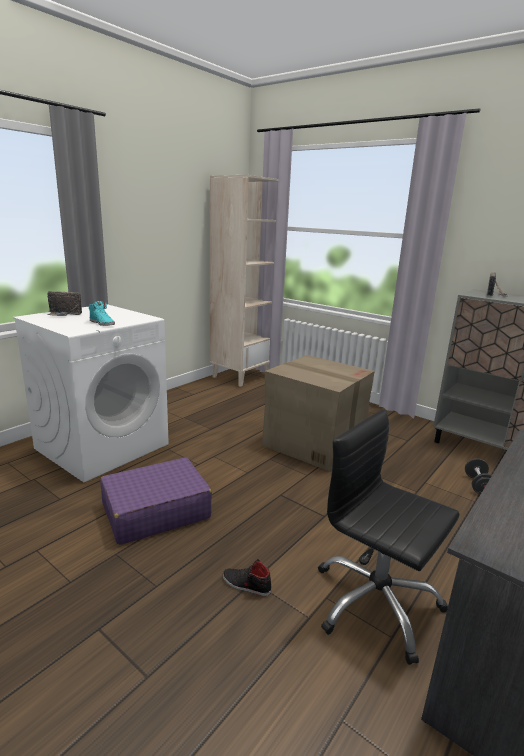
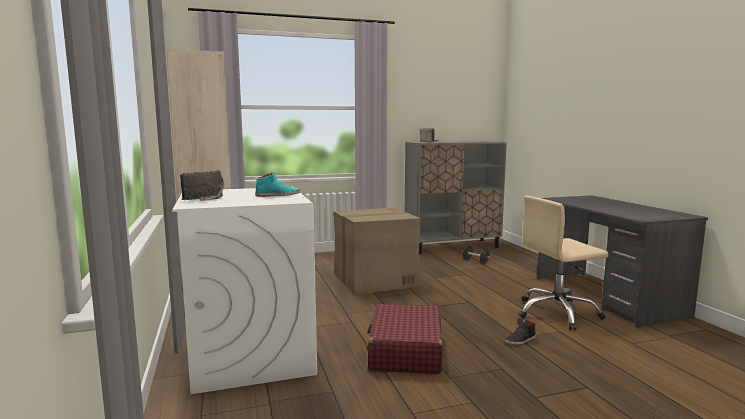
camera: 55 degrees left, 10 degrees down
(155, 511) = (405, 351): purple suitcase -> red suitcase
(375, 603) = (557, 313): black office chair -> beige office chair

